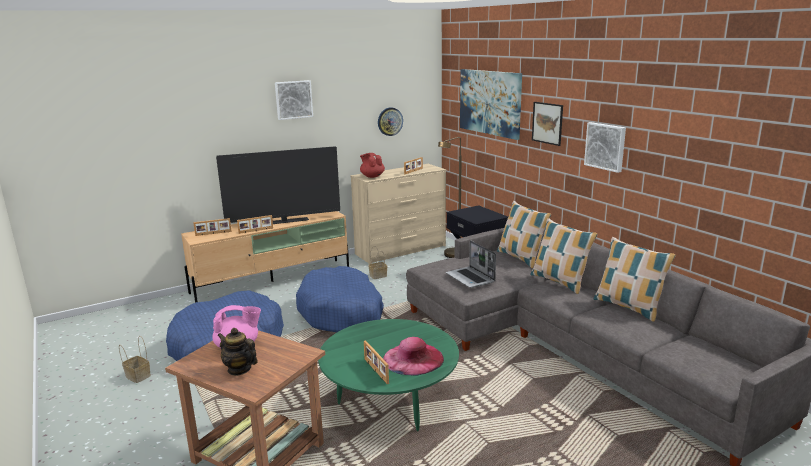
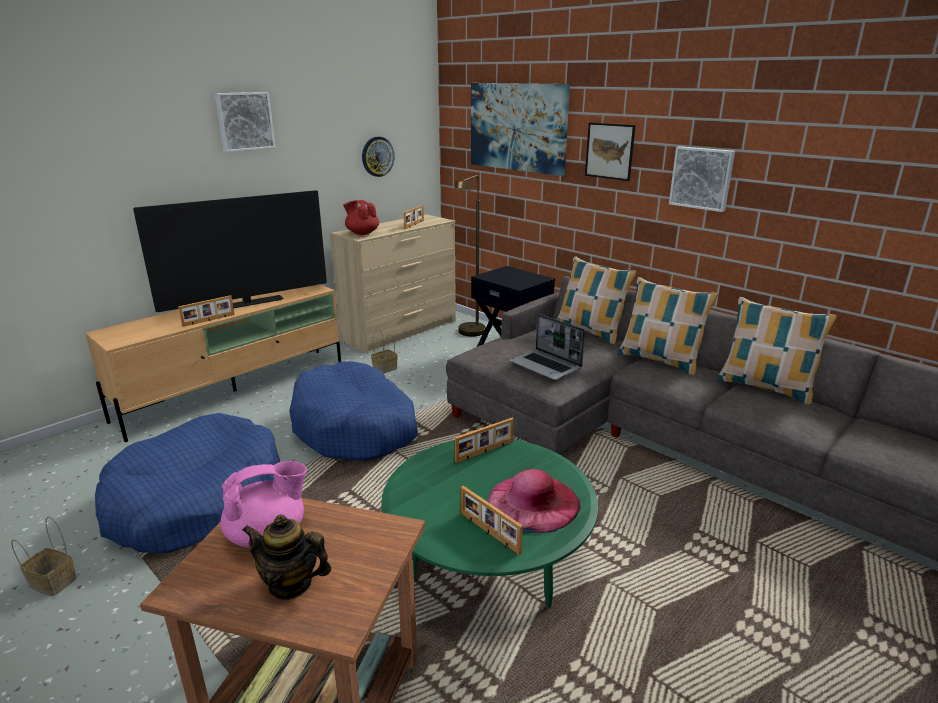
camera: 15 degrees left, 5 degrees up
(213, 233) = (141, 329): picture frame -> picture frame (485, 452)

